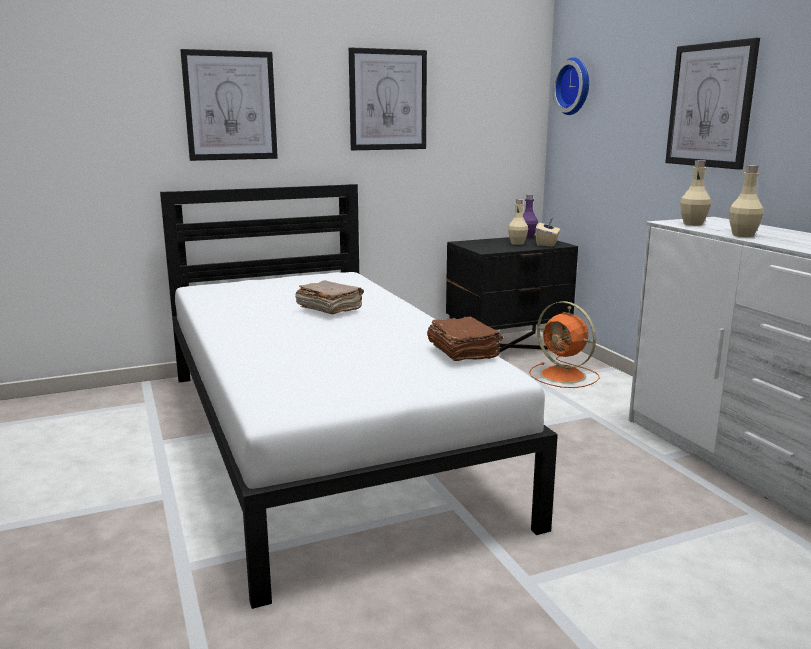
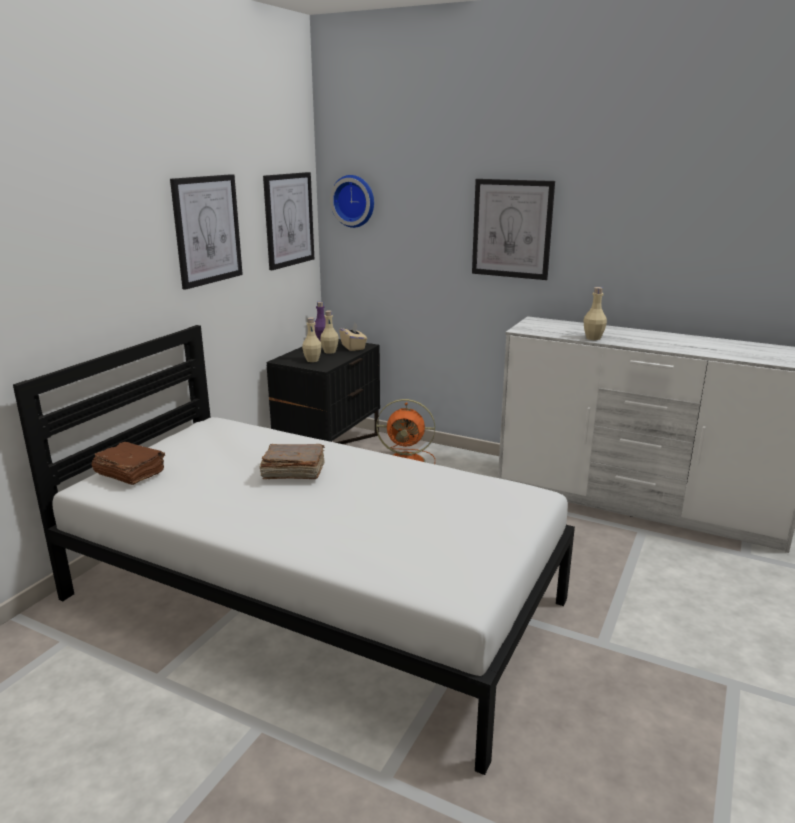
camera: 40 degrees left, 5 degrees up
(230, 106) = (67, 262): picture -> picture (288, 220)
(463, 352) = (476, 483): brown book -> brown book (130, 473)
(693, 224) = (539, 329): beige bottle -> beige bottle (312, 360)

